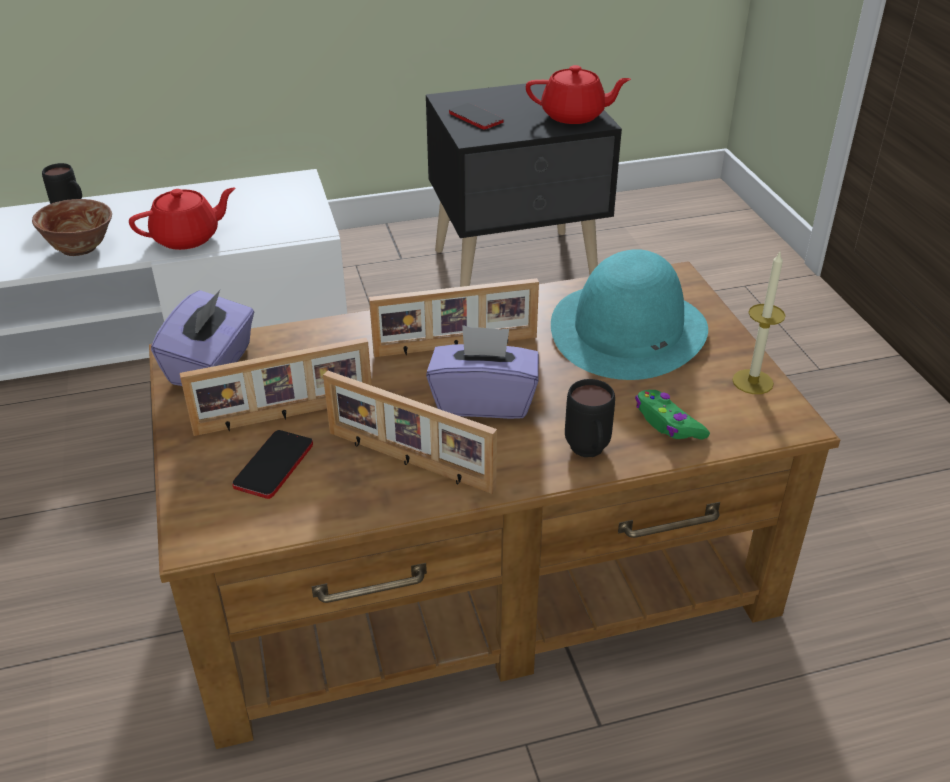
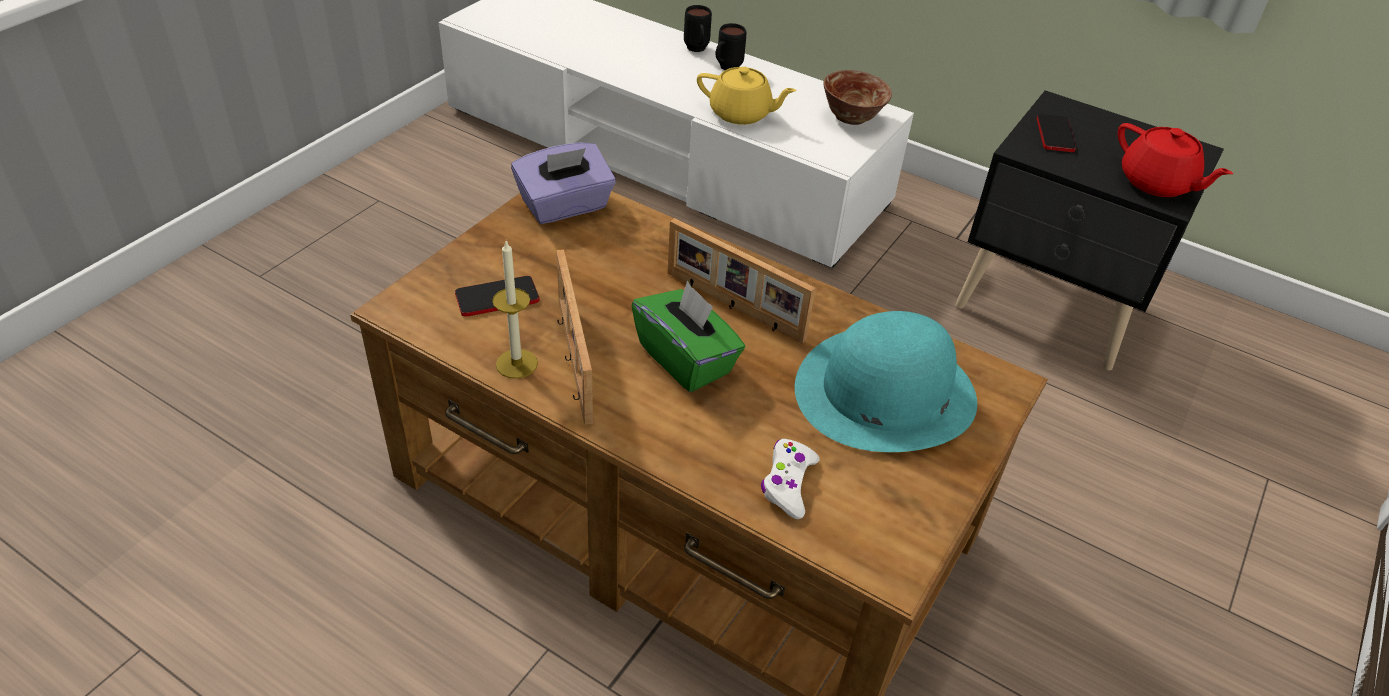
camera: 45 degrees right, 5 degrees up
(80, 248) = (665, 81): bowl -> bowl (851, 117)
(188, 238) = (741, 114): red teapot -> yellow teapot
(285, 416) = (551, 271): picture frame -> none
(484, 401) = (686, 359): purple tissue box -> green tissue box
(589, 453) = (692, 454): black mug -> black mug (726, 69)
(668, 423) = (788, 484): green game controller -> white game controller
(752, 382) = (917, 513): candle -> candle (516, 364)

